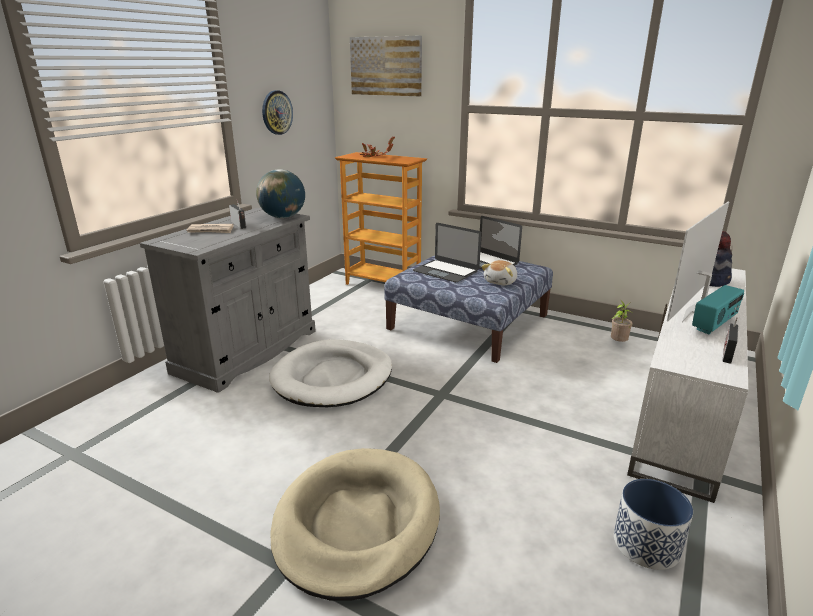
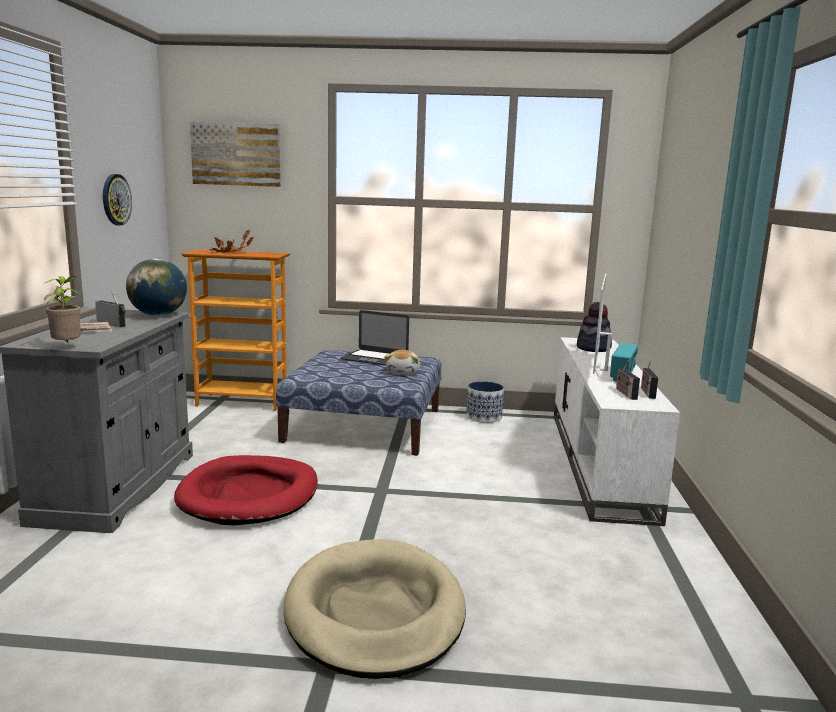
camera: 25 degrees left, 10 degrees down
(333, 377) = (249, 495): white dog bed -> red dog bed
(446, 271) = (339, 369): laptop -> none
(618, 343) = (517, 424): potted plant -> potted plant (67, 347)
(647, 544) = (635, 565): planter -> planter (484, 417)
(697, 350) = (625, 393): none -> radio

